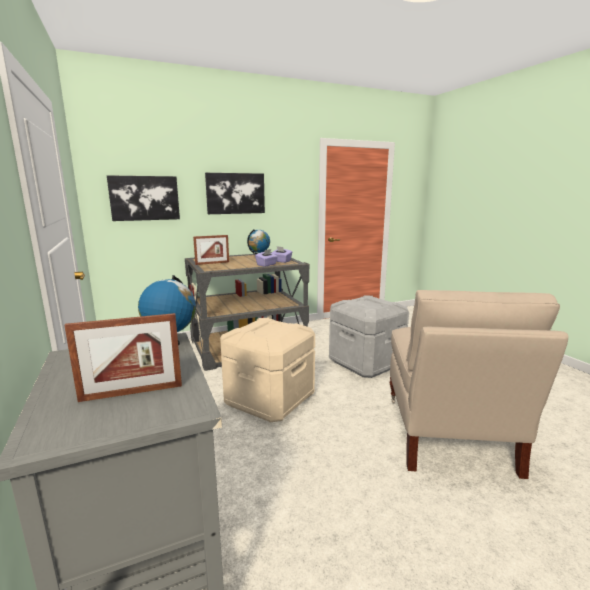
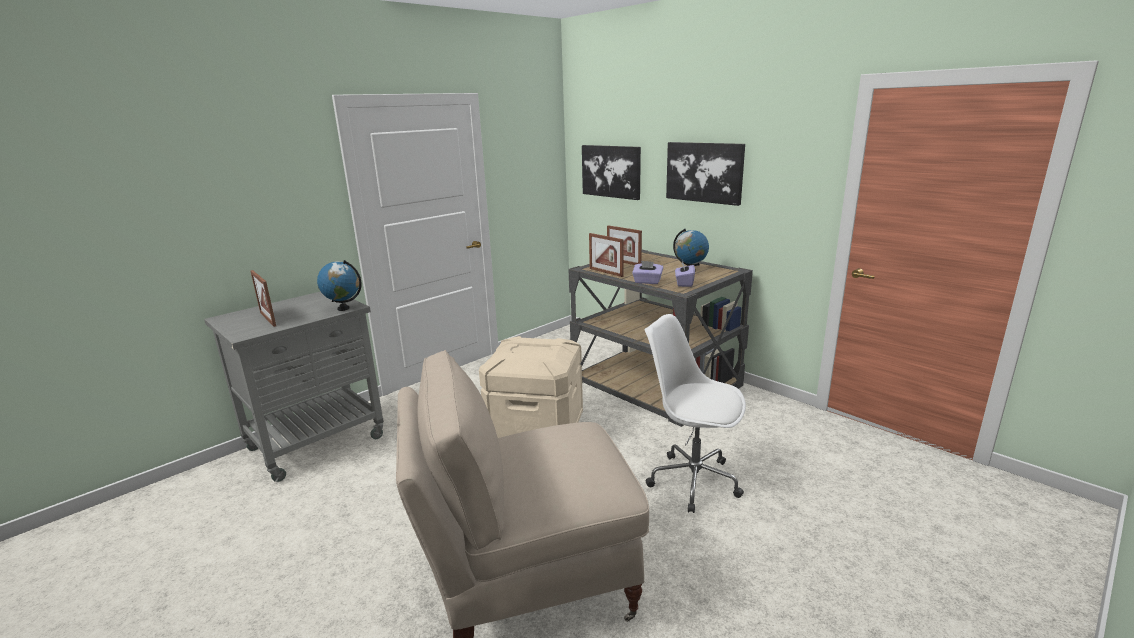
camera: 70 degrees right, 5 degrees up
(228, 268) = (606, 272): none -> picture frame
(365, 363) = (691, 481): grey storage box -> white office chair

